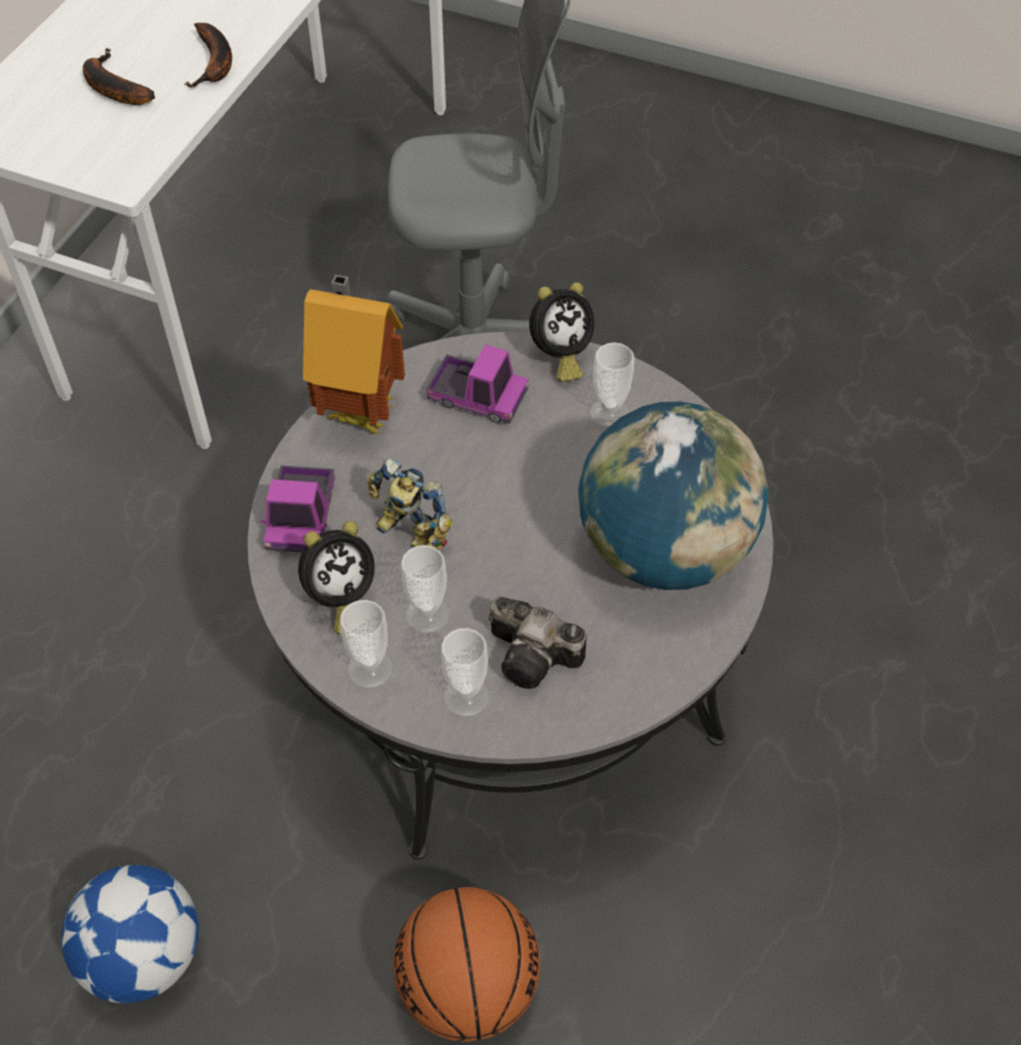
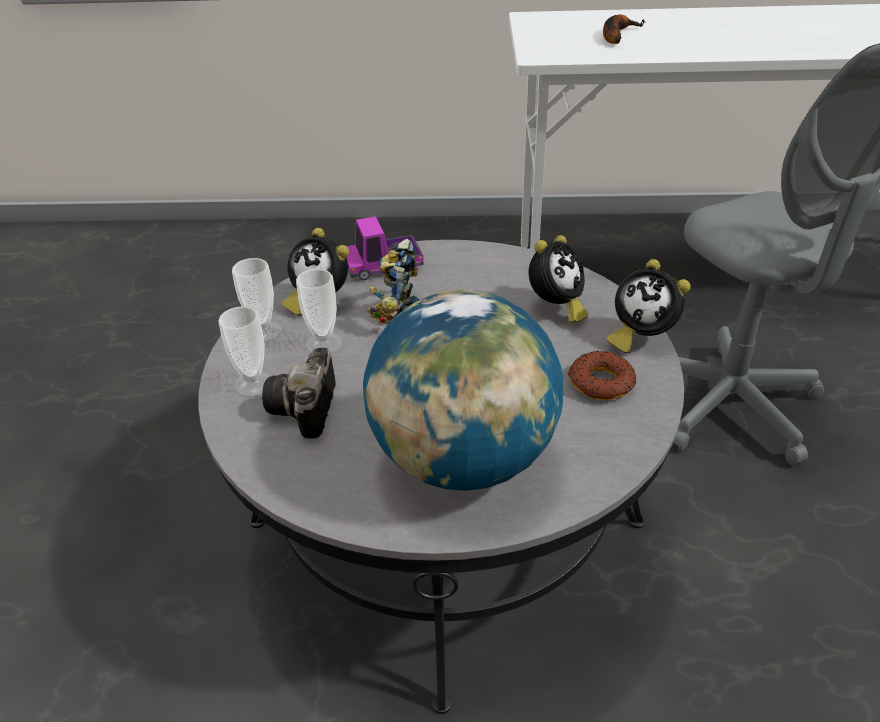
camera: 70 degrees right, 15 degrees down
(144, 955) = (150, 416): football -> none
(215, 63) = (681, 51): banana -> none
(361, 411) = (497, 262): toy house -> none
(468, 986) = (151, 591): basketball -> none
(477, 398) = (556, 308): toy truck -> alarm clock
(609, 413) = (601, 383): cup -> donut

